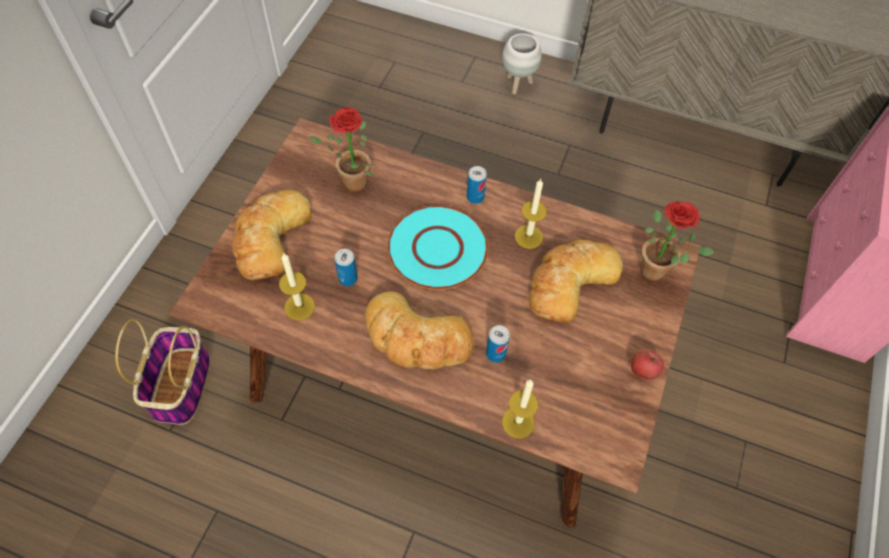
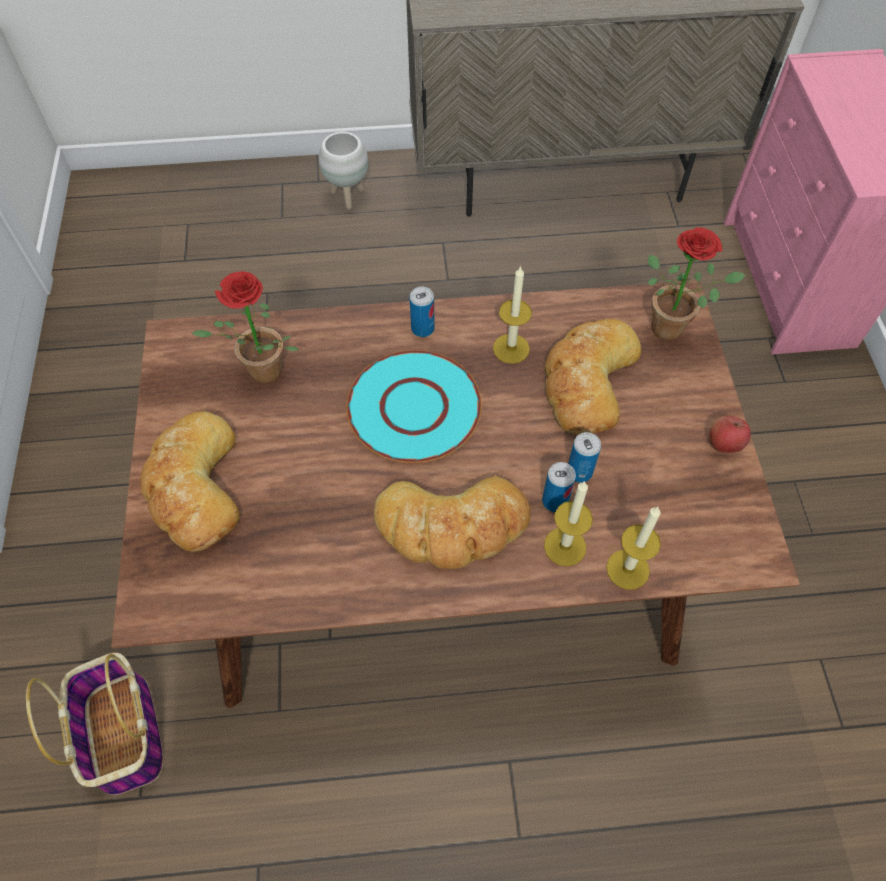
camera: 25 degrees left, 0 degrees up
(299, 306) = (284, 555): candle -> candle (565, 546)
(348, 278) = (325, 492): can -> can (579, 472)

